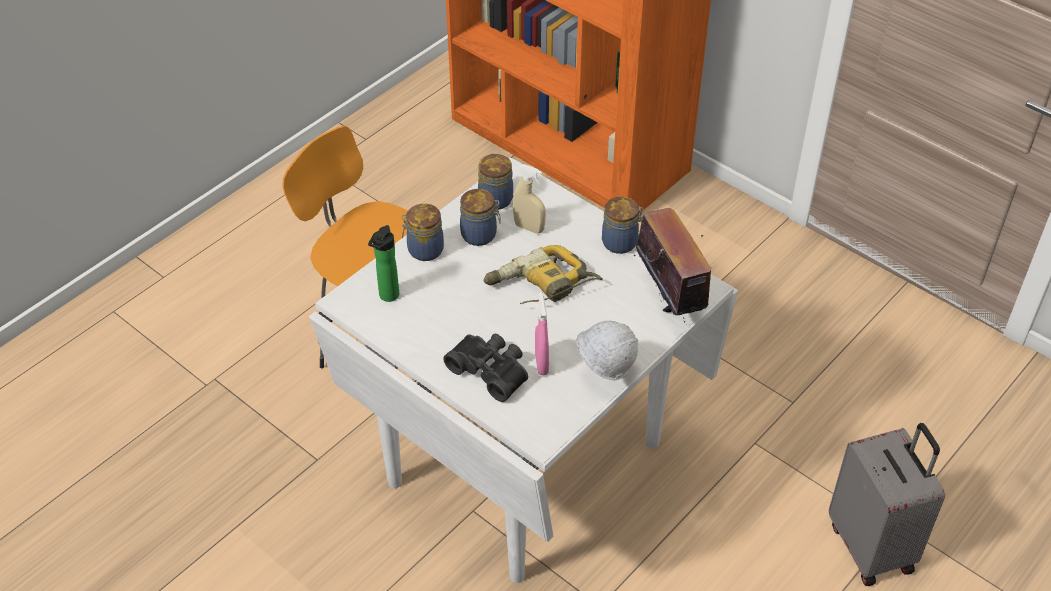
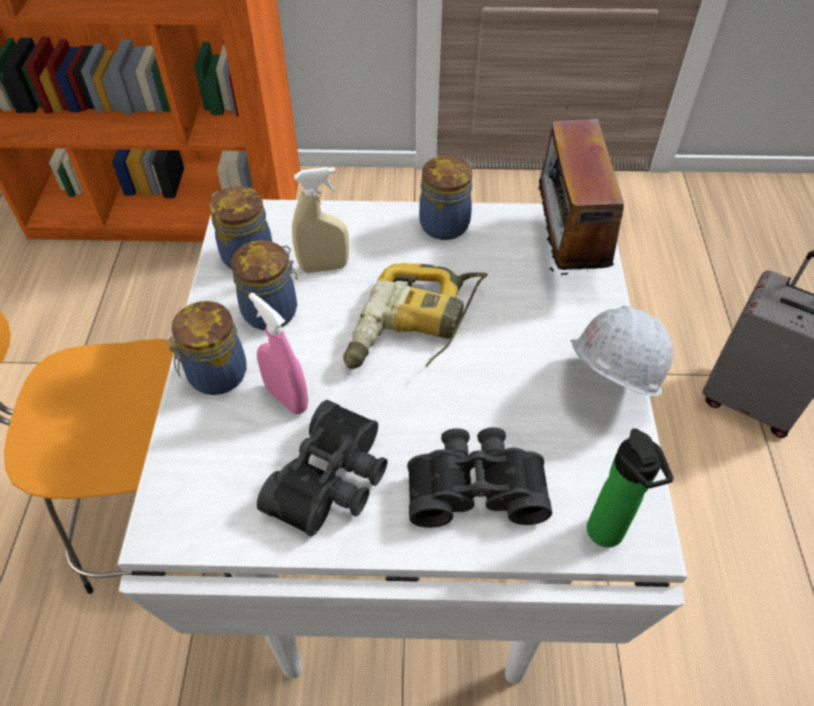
camera: 40 degrees left, 5 degrees up
(387, 297) = (226, 477): bottle -> bottle (607, 536)
(431, 328) = (334, 481): none -> black binoculars
(541, 363) = (524, 429): pink spray bottle -> pink spray bottle (287, 398)
(670, 297) = (564, 252): radio -> radio turned 120 degrees counterclockwise

